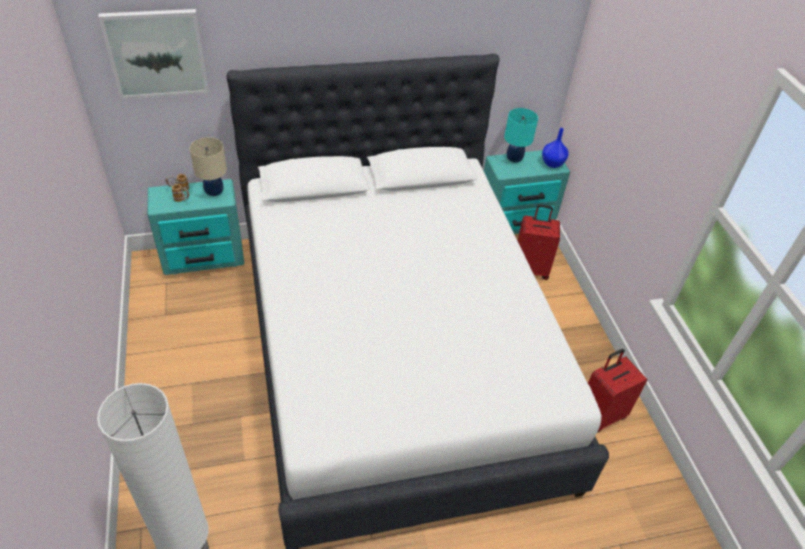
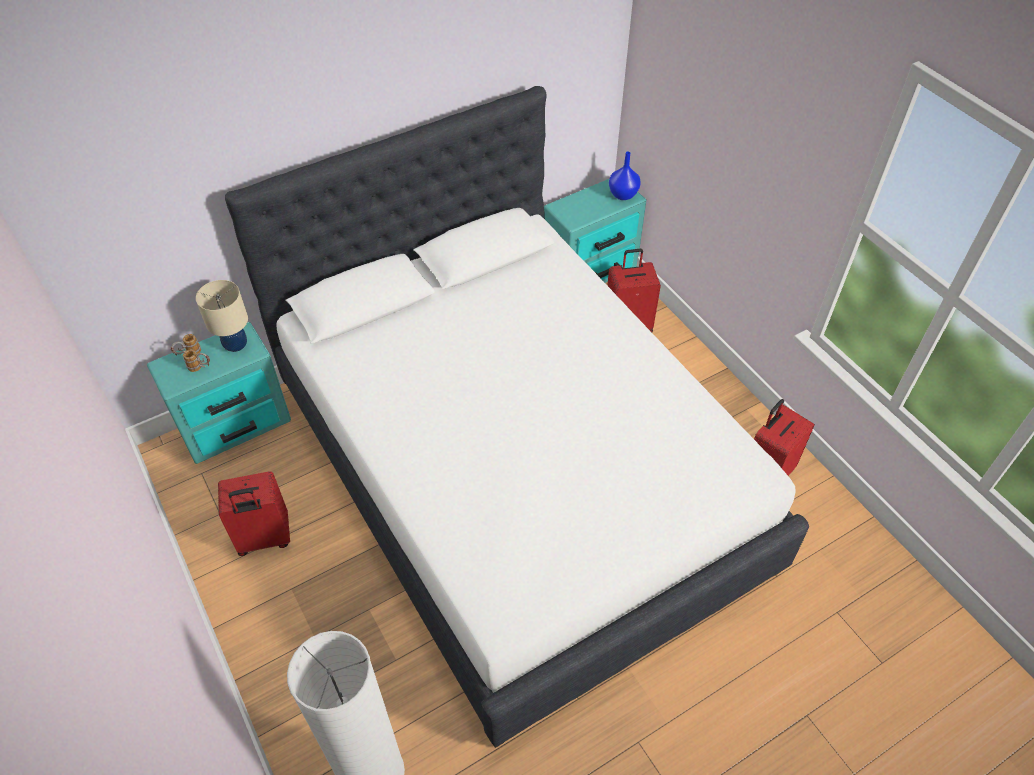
camera: 15 degrees left, 5 degrees up
(156, 53) = (127, 197): picture -> none
(188, 342) = (264, 539): none -> red suitcase
(514, 158) = (577, 200): turquoise table lamp -> none

